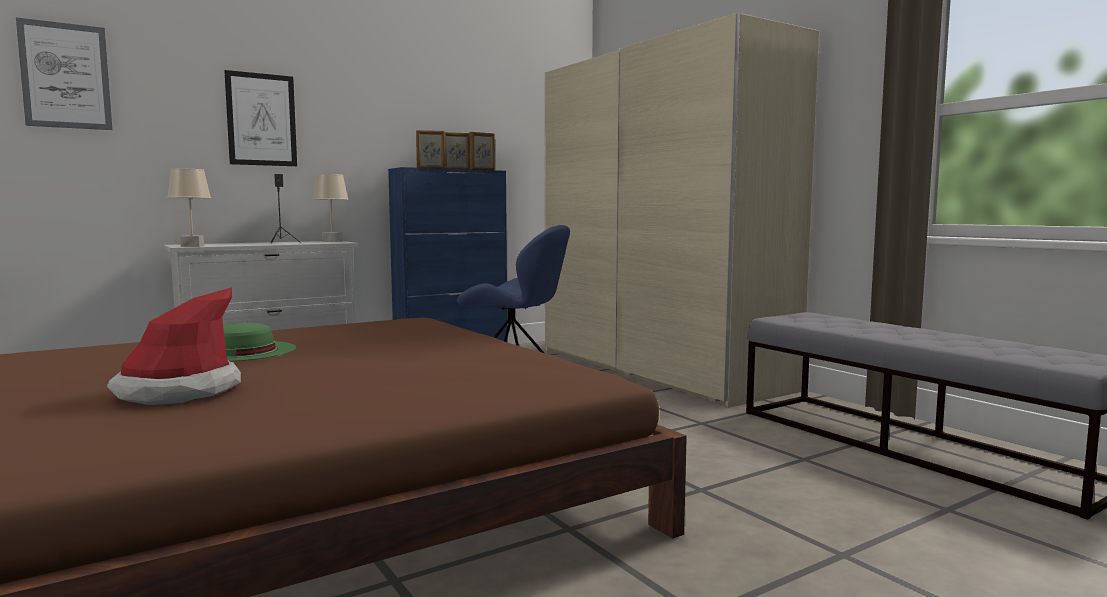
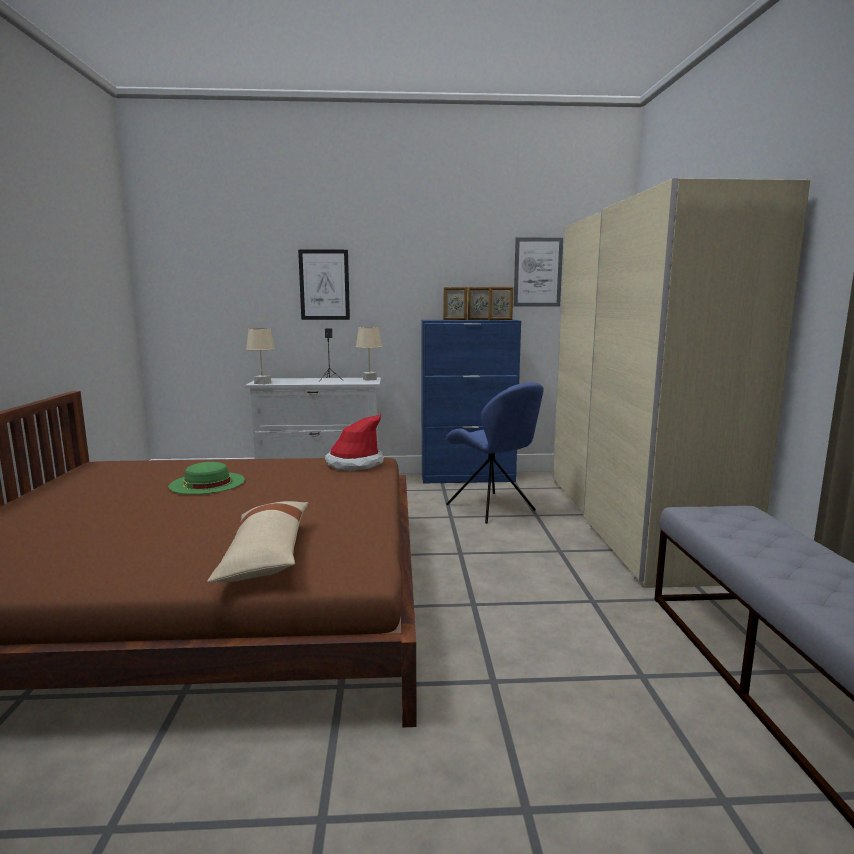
camera: 30 degrees right, 5 degrees up
(65, 76) = (199, 263): picture -> picture (537, 272)
(178, 391) = (111, 520): hat -> hat (354, 464)
(471, 385) = (266, 555): none -> beige pillow

